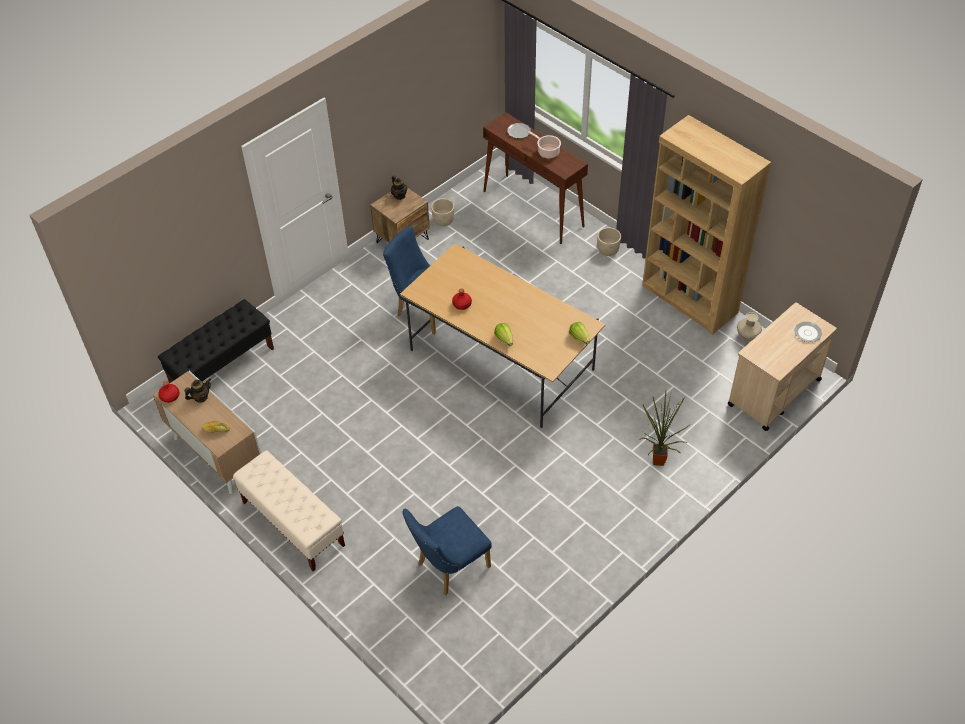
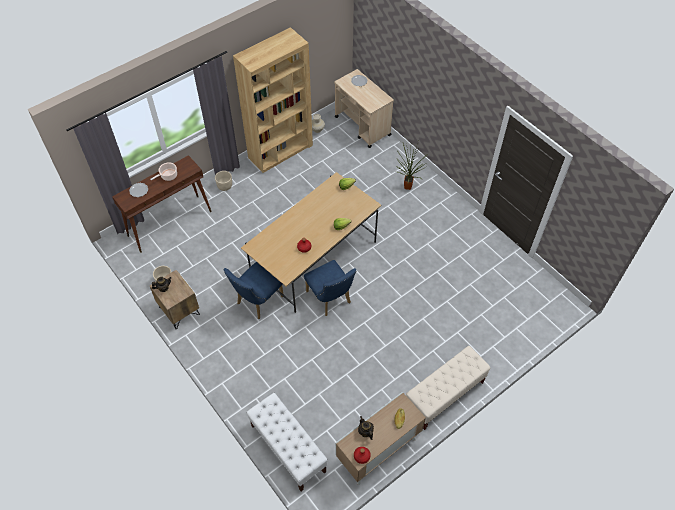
camera: 85 degrees left, 5 degrees up
(222, 366) = (287, 448): black bench -> white bench
(448, 567) = (480, 302): blue chair -> blue chair (330, 299)

